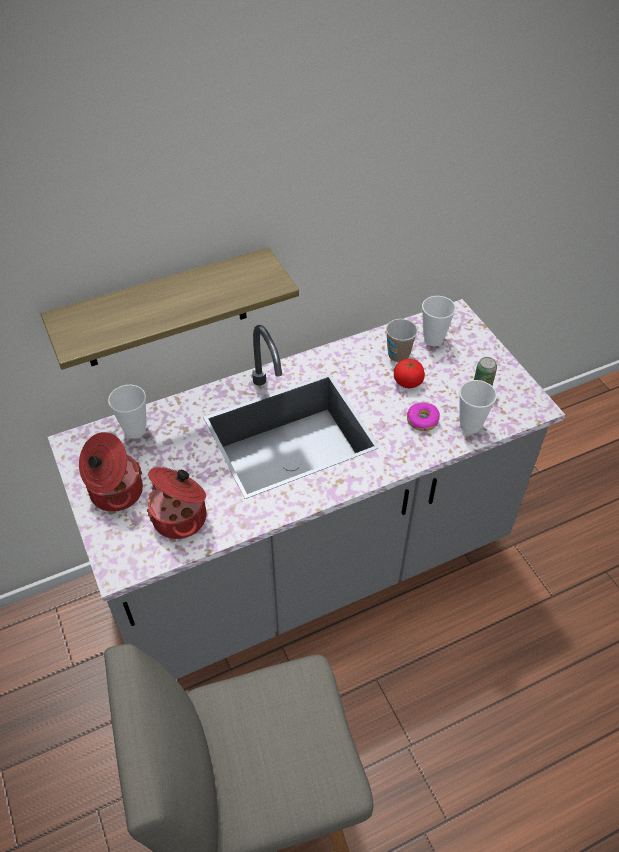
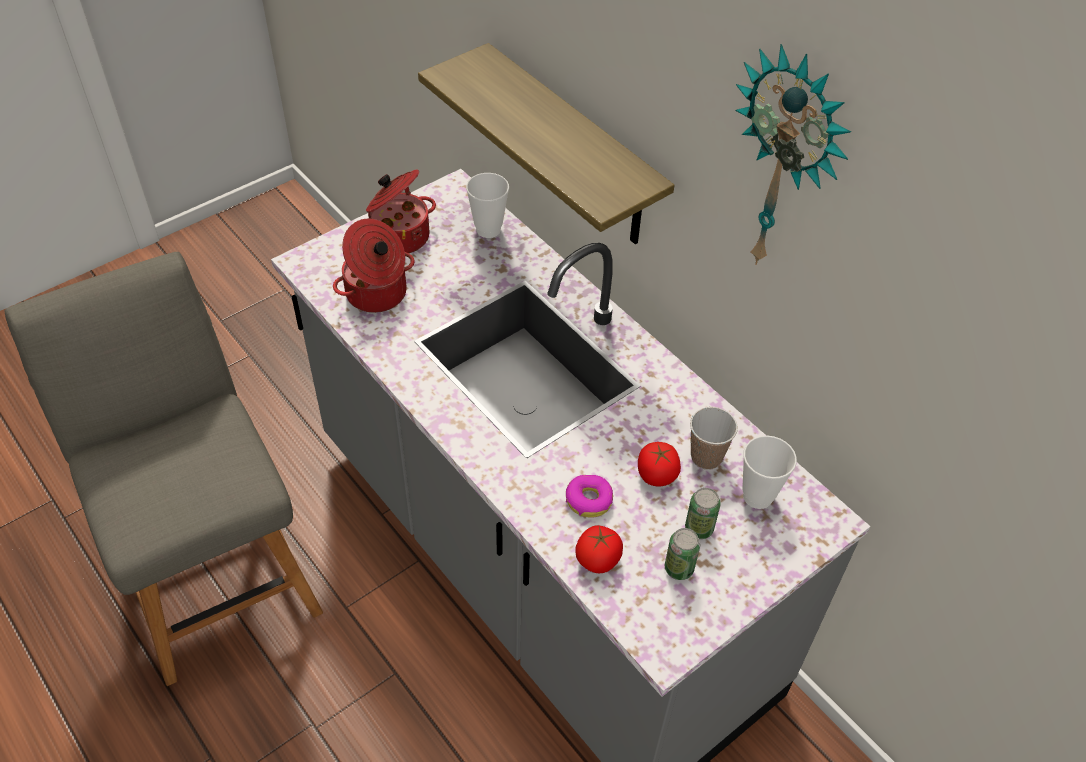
camera: 75 degrees right, 0 degrees up
(354, 154) = (786, 164): none -> wall clock
(453, 371) = (699, 528): none -> can
(470, 425) = (598, 559): cup -> tomato

